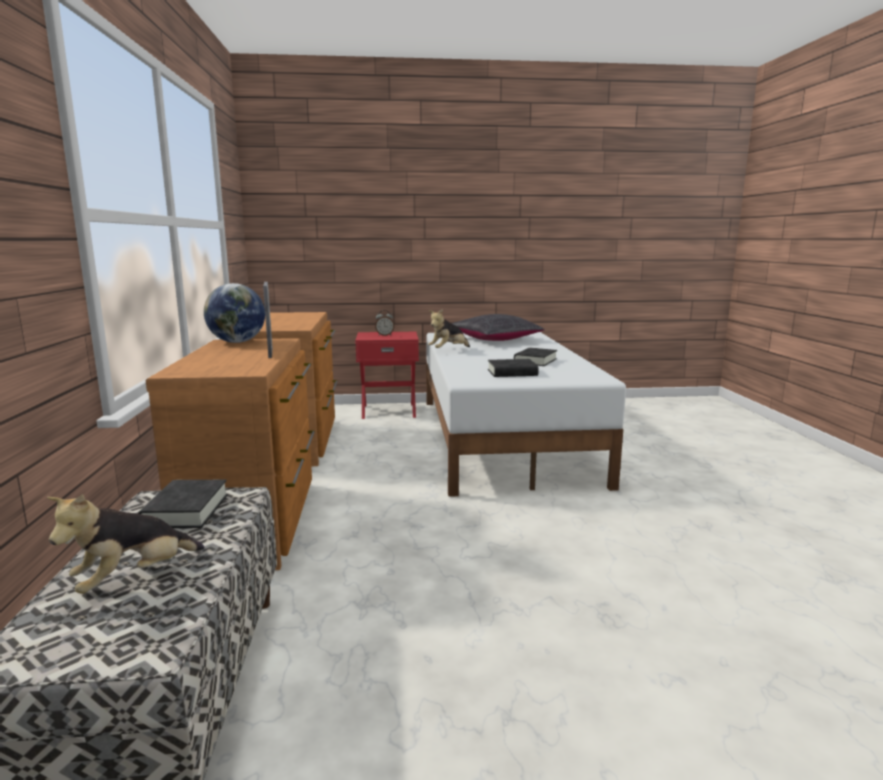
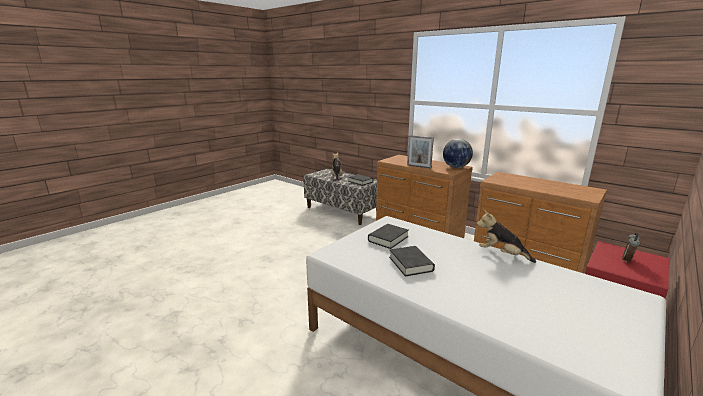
camera: 135 degrees right, 5 degrees up
(448, 350) = (502, 254): plush toy -> plush toy turned 60 degrees counterclockwise
(495, 340) = (555, 306): black pillow -> none

